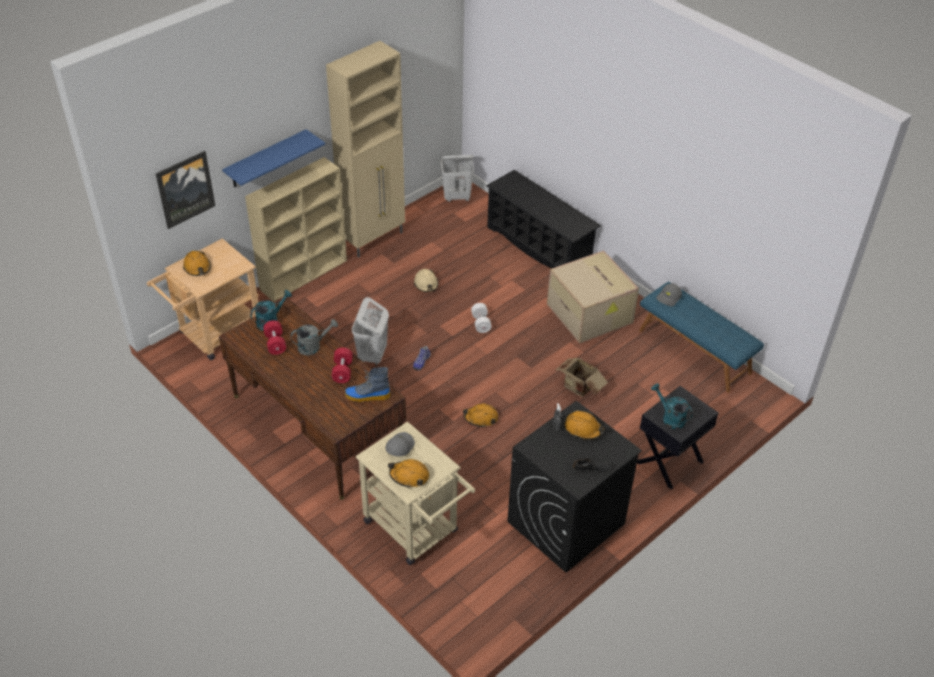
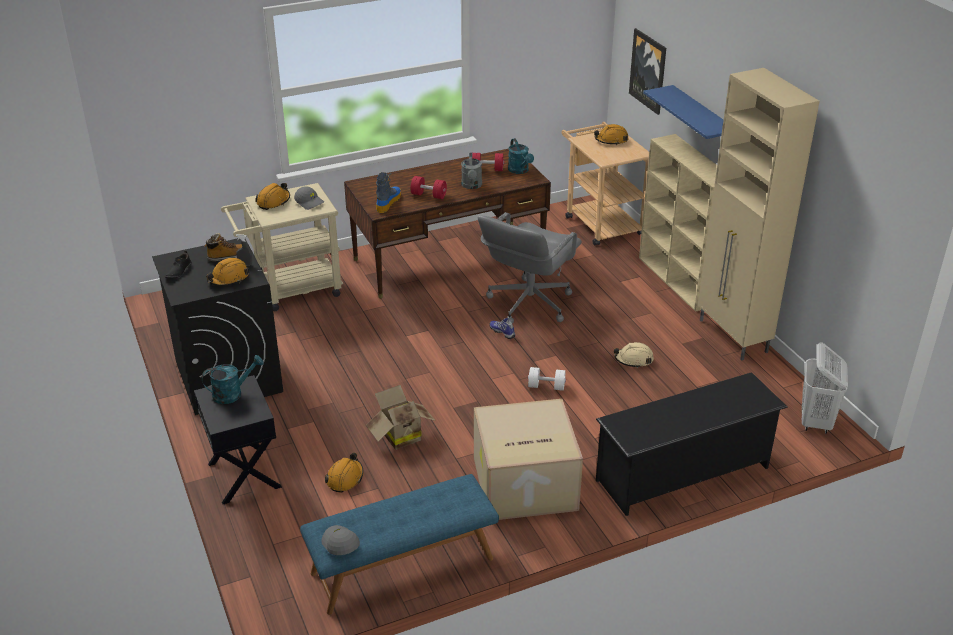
camera: 110 degrees right, 10 degrees down
(372, 355) = (528, 303): white laundry basket -> grey office chair
(481, 418) = (399, 354): orange hard hat -> orange hard hat (345, 478)
(551, 443) = (228, 256): none -> boot
(669, 298) = (456, 496): grey cap -> grey cap (340, 544)

